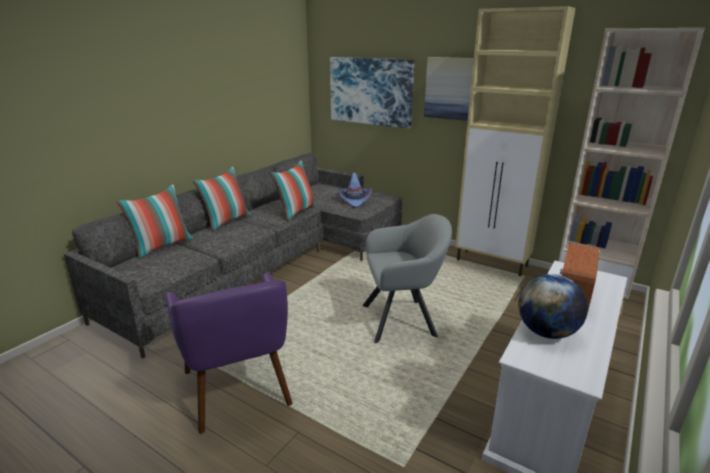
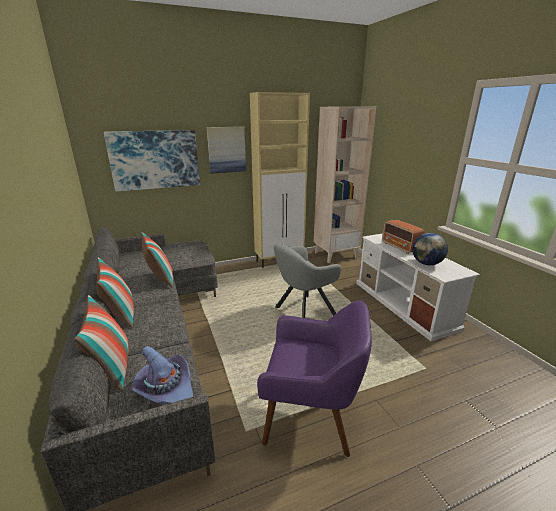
camera: 55 degrees left, 0 degrees up
(355, 200) = (183, 253): purple hat -> purple hat (165, 388)
(403, 320) = (302, 312): grey armchair -> grey armchair turned 150 degrees counterclockwise

